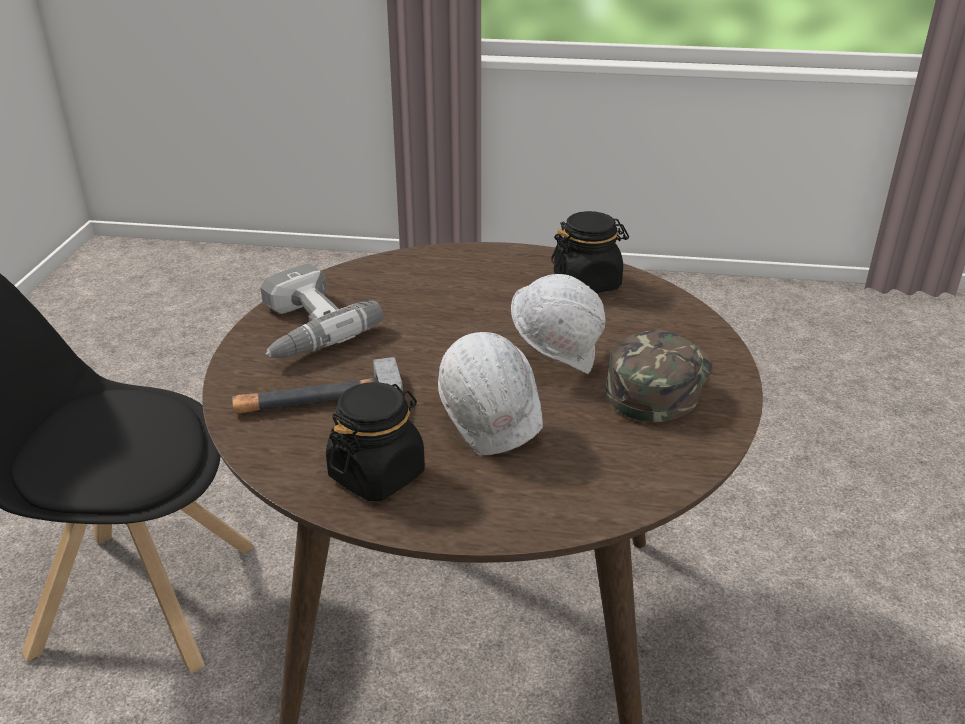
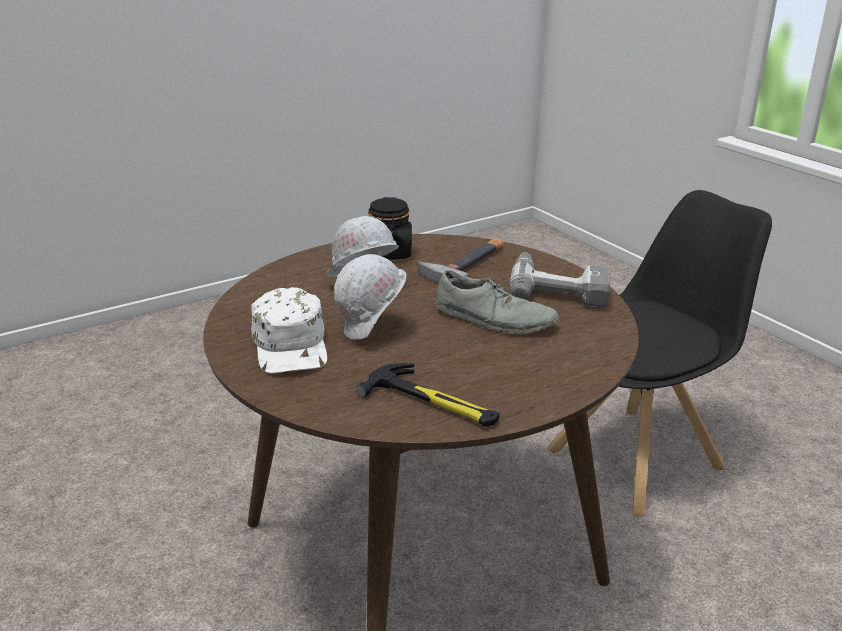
camera: 140 degrees right, 5 degrees down
(423, 324) = (494, 319): none -> grey shoe
(587, 282) = (432, 402): black jar -> hammer
(657, 382) = (291, 344): green cap -> white cap

